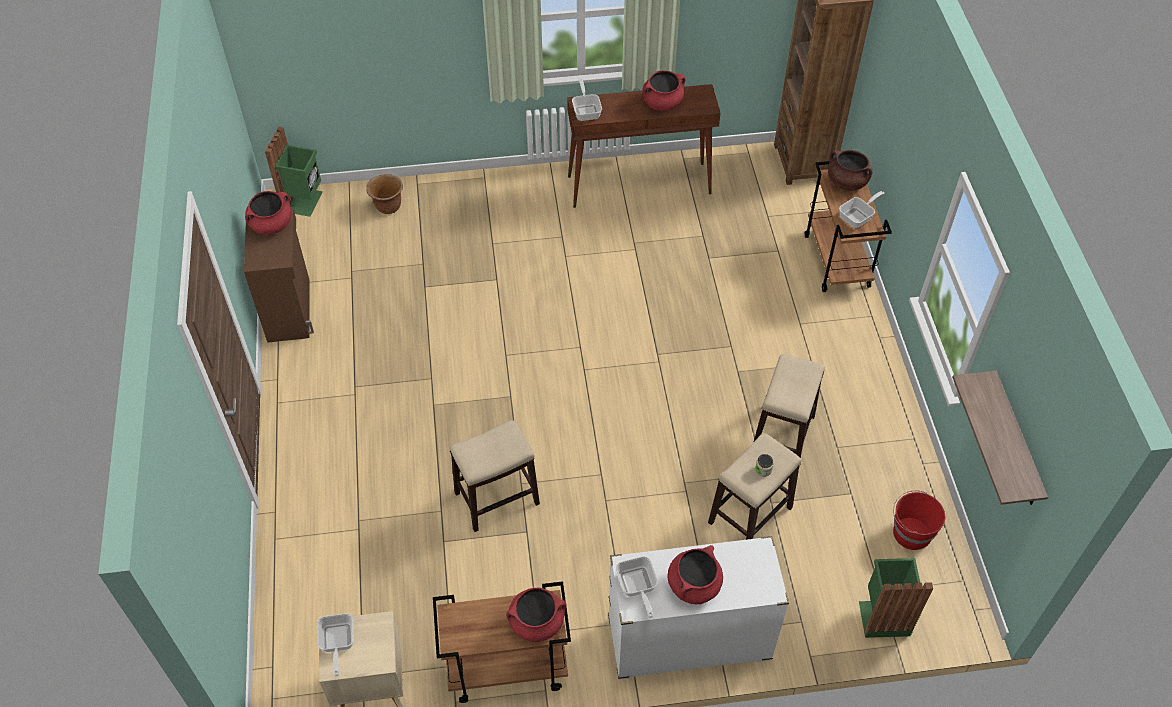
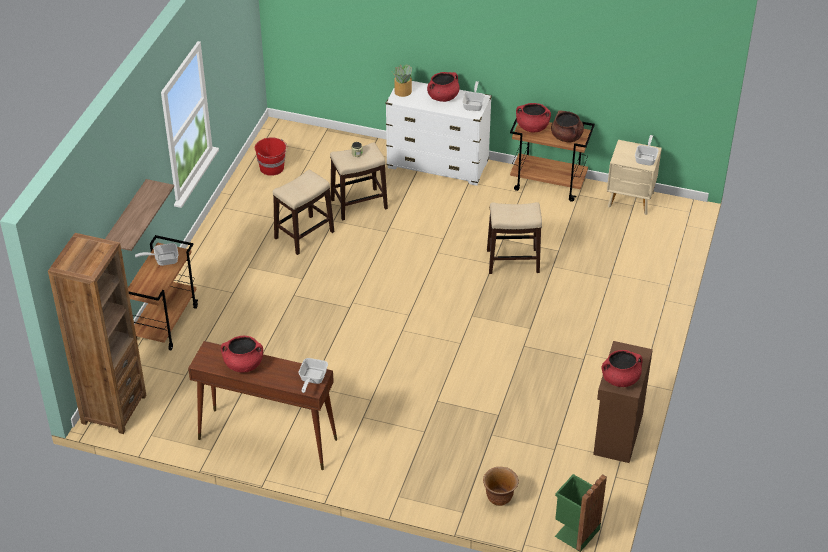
camera: 155 degrees left, 10 degrees down
(762, 571) = (402, 92): none -> potted plant
(846, 182) = (145, 286): brown cooking pot -> brown cooking pot (566, 137)
(883, 616) = (322, 142): green trash can -> none
(1016, 442) = (235, 59): shelf -> shelf (126, 220)

